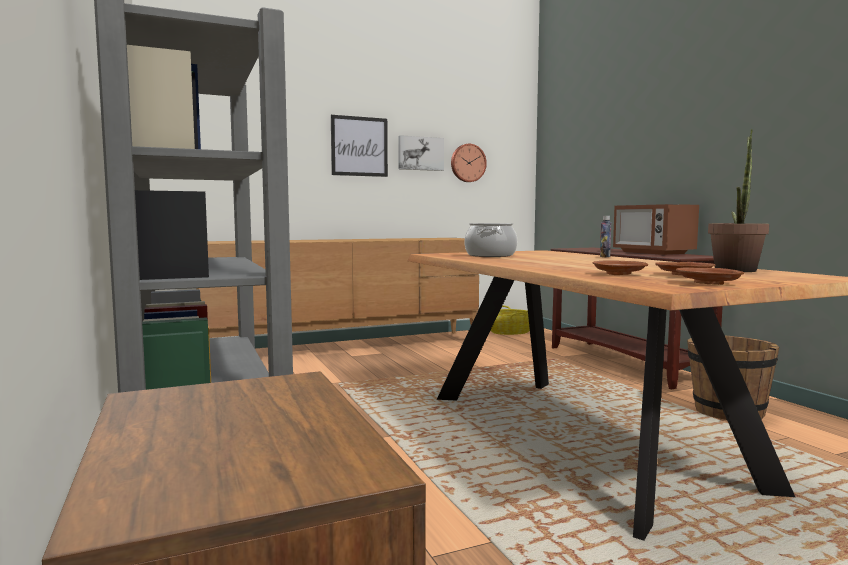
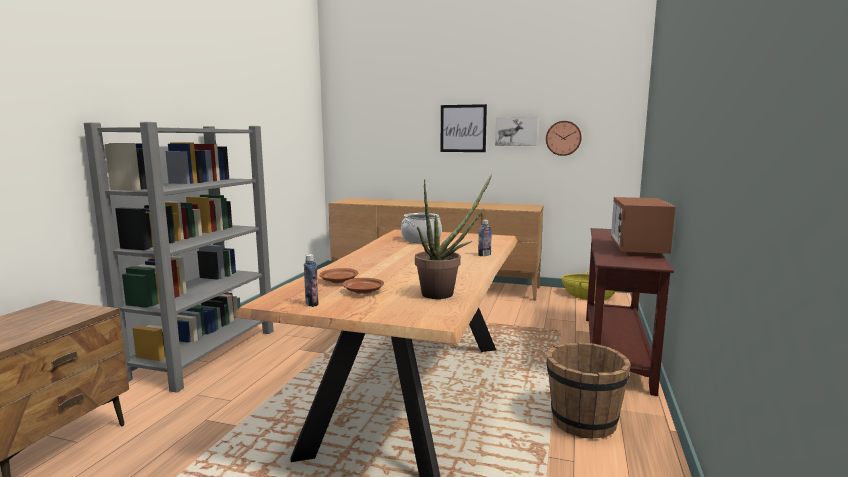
camera: 40 degrees right, 5 degrees up
(708, 283) = (312, 304): brown plate -> bottle

